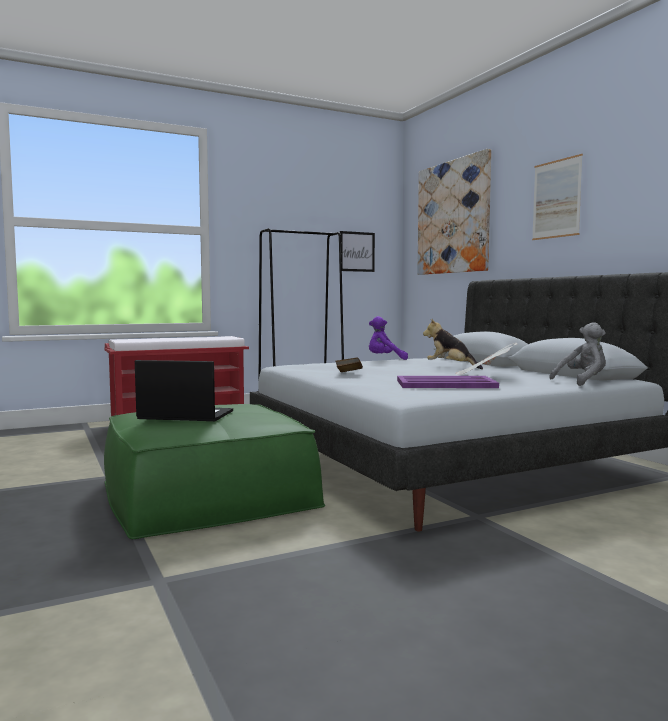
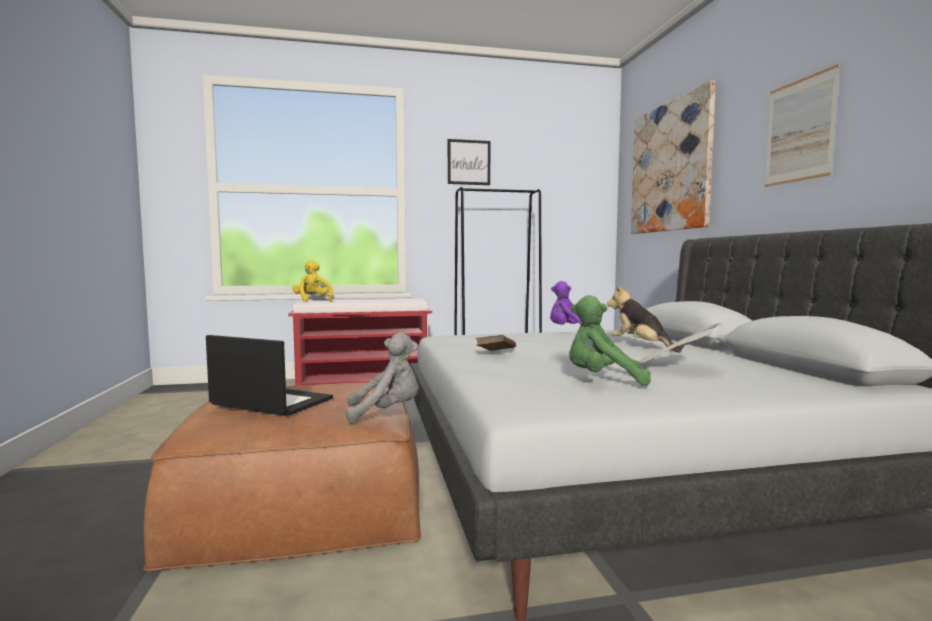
camera: 15 degrees right, 0 degrees up
(126, 339) = (313, 301): none -> yellow plush toy
(208, 493) = (304, 495): green ottoman -> brown ottoman
(357, 251) = (565, 210): picture -> picture (468, 162)
(444, 384) = (602, 381): purple tray -> green plush toy
(582, 381) = (825, 387): grey plush toy -> grey plush toy (387, 413)

